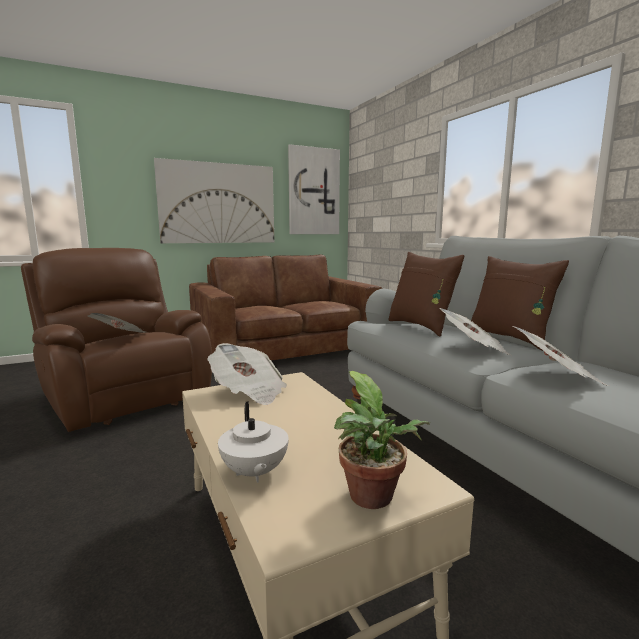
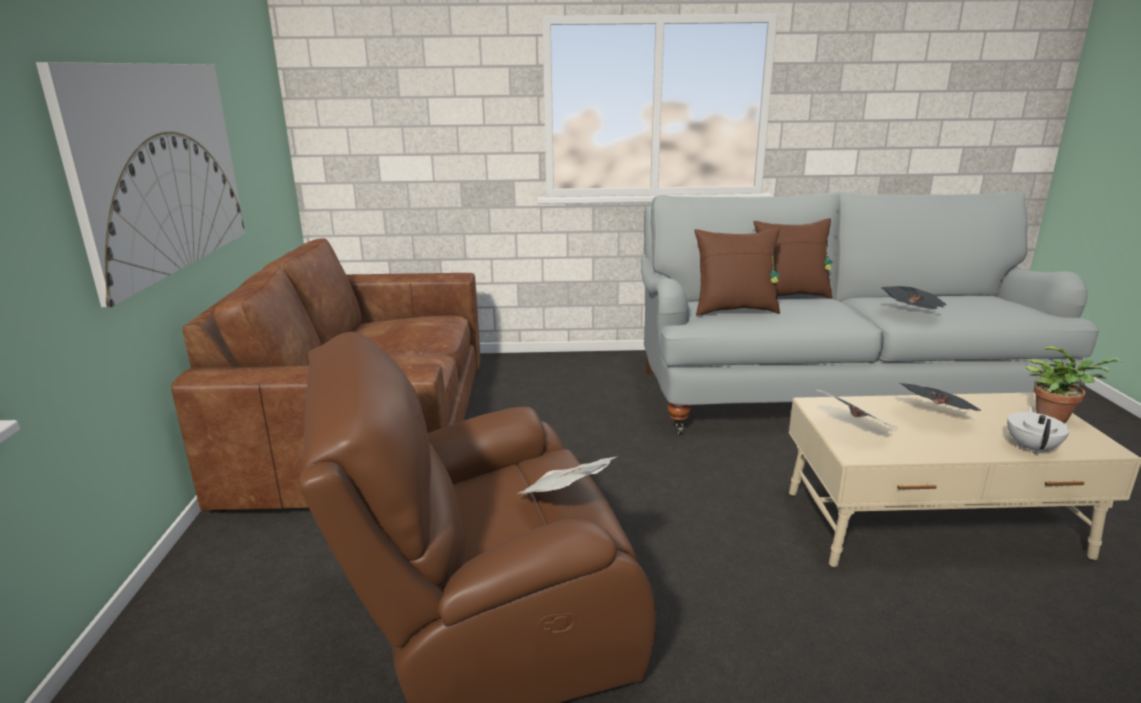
camera: 65 degrees left, 10 degrees up
(254, 473) = (1032, 447): white teapot -> white teapot turned 75 degrees counterclockwise
(313, 191) = (256, 111): picture -> none
(473, 349) = (830, 314): newspaper -> newspaper (936, 417)

